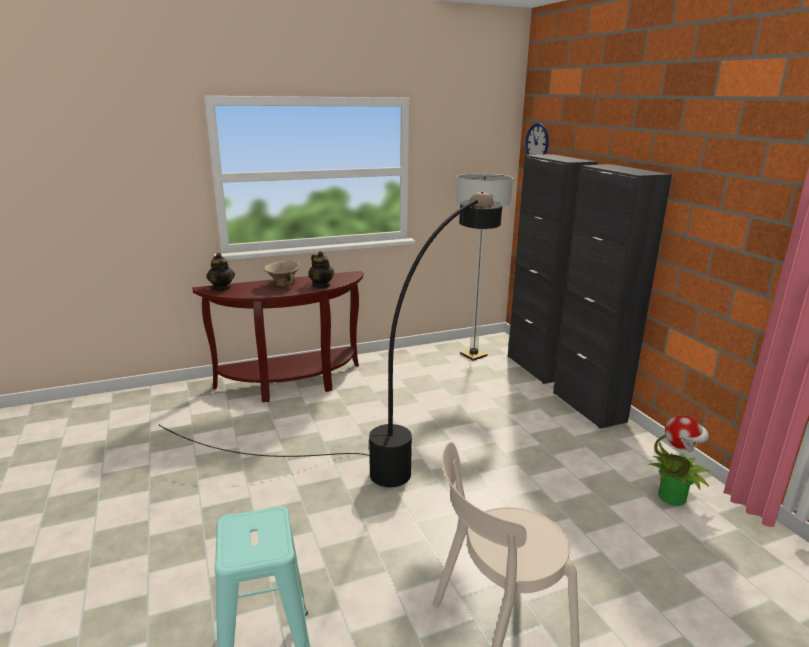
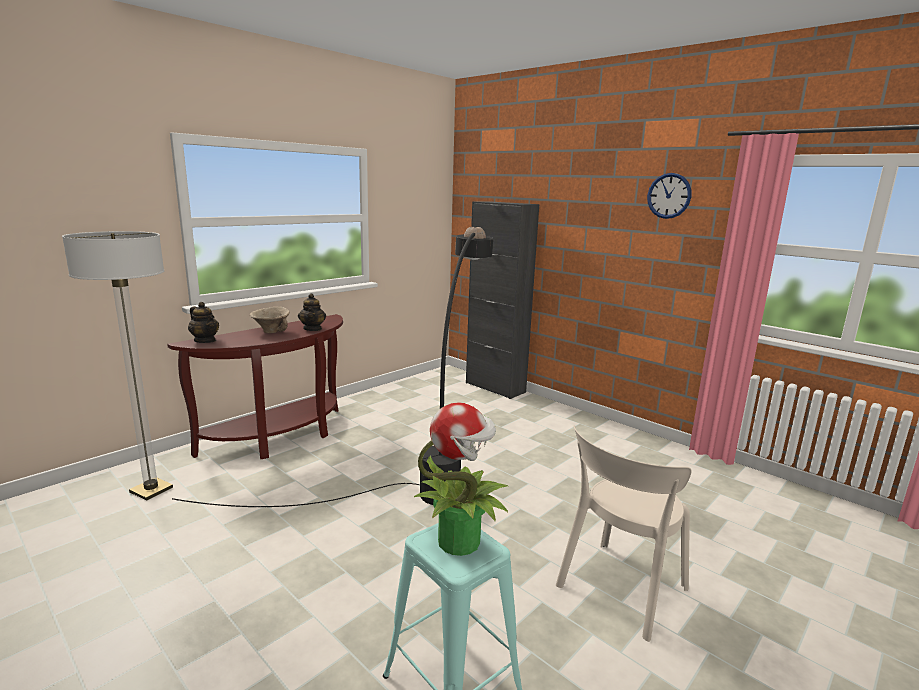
camera: 25 degrees left, 5 degrees down
(321, 285) = (313, 329): teapot -> teapot turned 45 degrees clockwise
(473, 355) = (436, 386): floor lamp -> floor lamp (151, 490)
(537, 143) = (472, 193): wall clock -> wall clock (669, 196)
(588, 407) = (556, 410): black cabinet -> none
(673, 497) = (659, 460): potted plant -> potted plant (460, 541)

